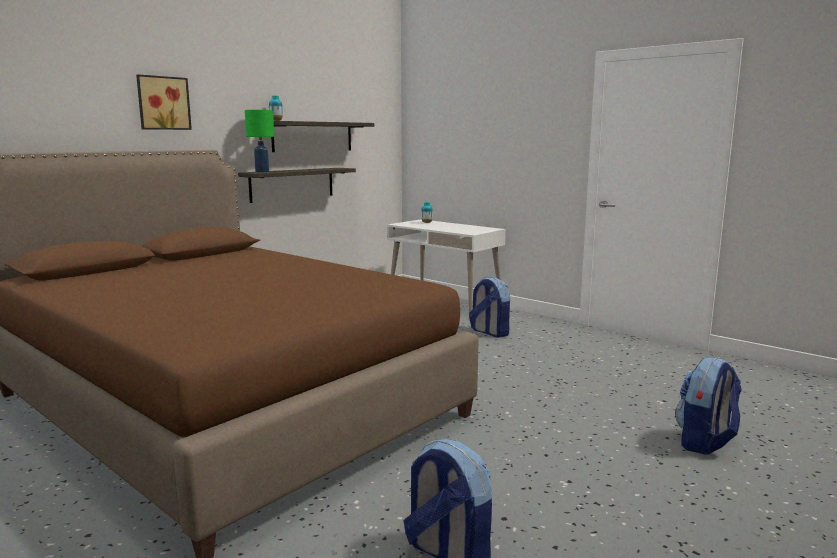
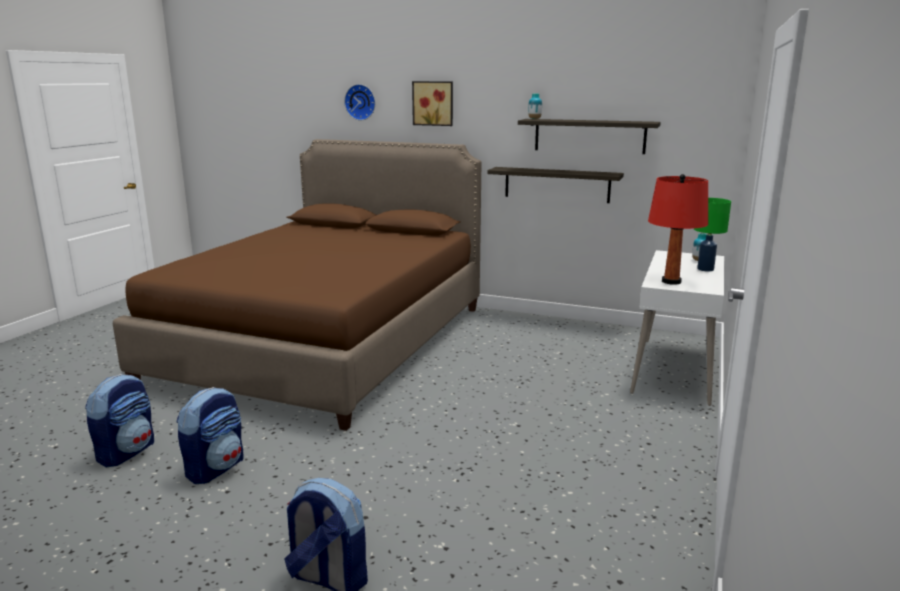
camera: 70 degrees right, 5 degrees up
(56, 98) = (361, 102): none -> wall clock
(262, 172) = (506, 169): green table lamp -> green table lamp (706, 269)
(469, 230) = (671, 281): none -> red table lamp
(489, 332) = (596, 410): backpack -> backpack (215, 468)

